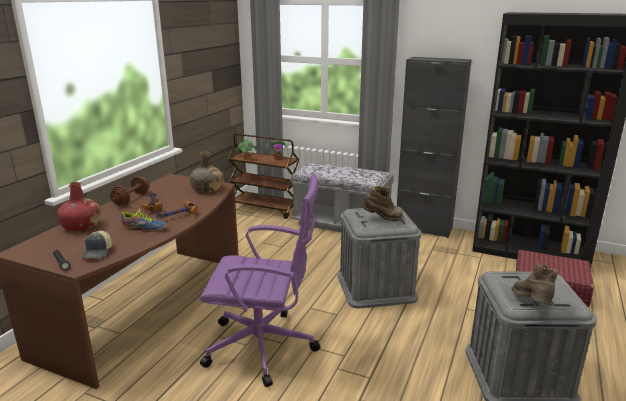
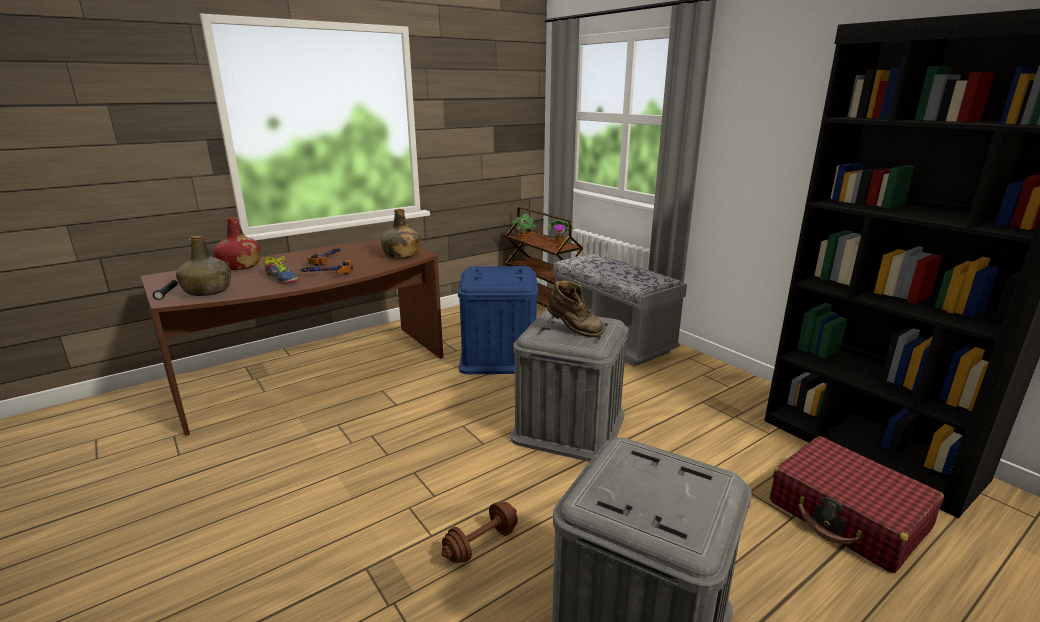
camera: 30 degrees right, 0 degrees up
(98, 252) = (208, 291): cap -> green bottle
(131, 199) = (320, 252): brown dumbbell -> brown dumbbell (481, 544)
(264, 347) = (365, 452): purple office chair -> none
(278, 254) = (499, 355): none -> blue storage box
(423, 228) = (720, 372): black cabinet -> none
(531, 305) = (613, 510): brown boot -> none

